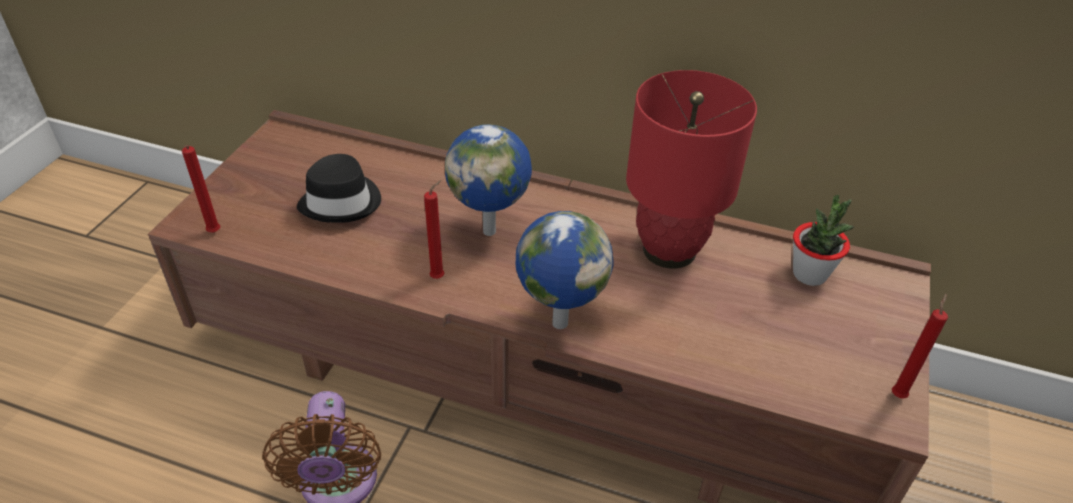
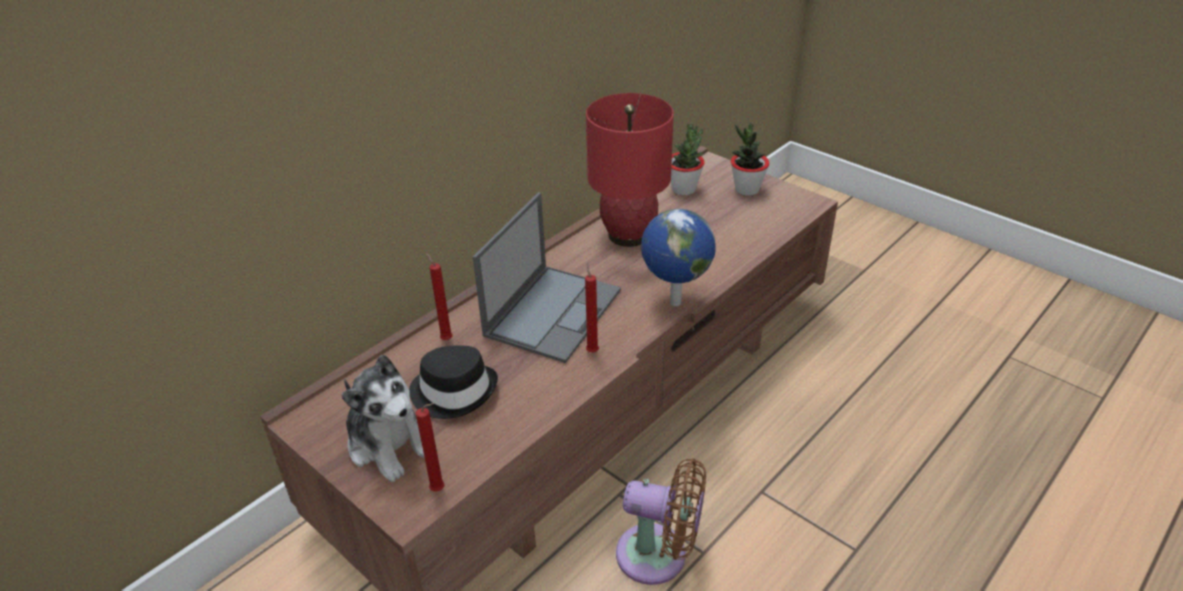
camera: 65 degrees left, 5 degrees down
(262, 187) = (390, 444): none -> plush toy
(491, 230) = (553, 311): globe -> laptop
(864, 338) = (746, 190): none -> potted plant
(898, 394) = (792, 194): red candle -> red candle (445, 339)

